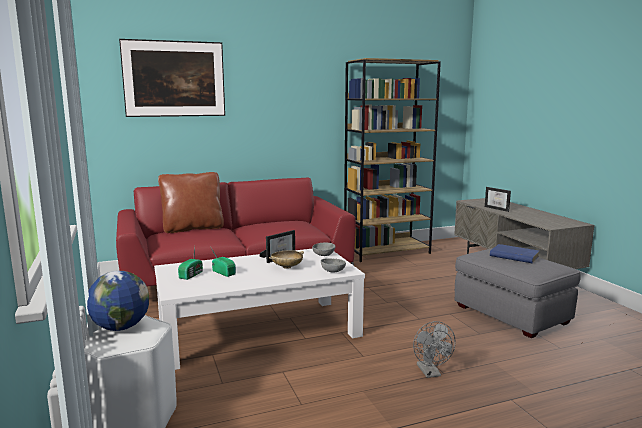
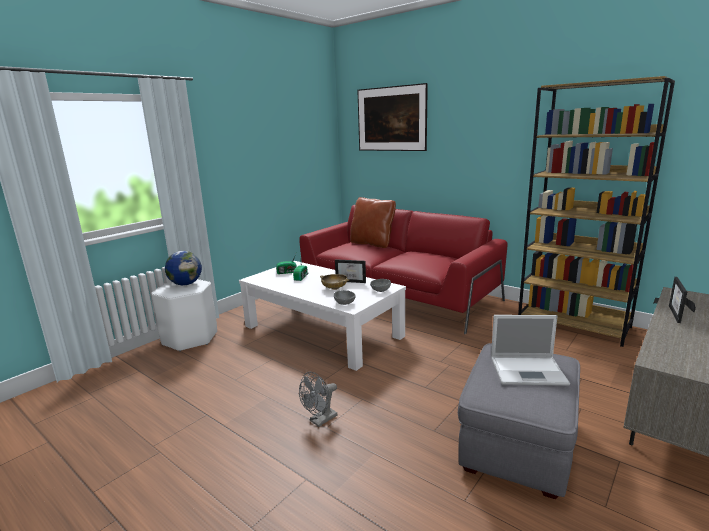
camera: 60 degrees right, 5 degrees up
(513, 256) = (529, 370): blue book -> laptop

